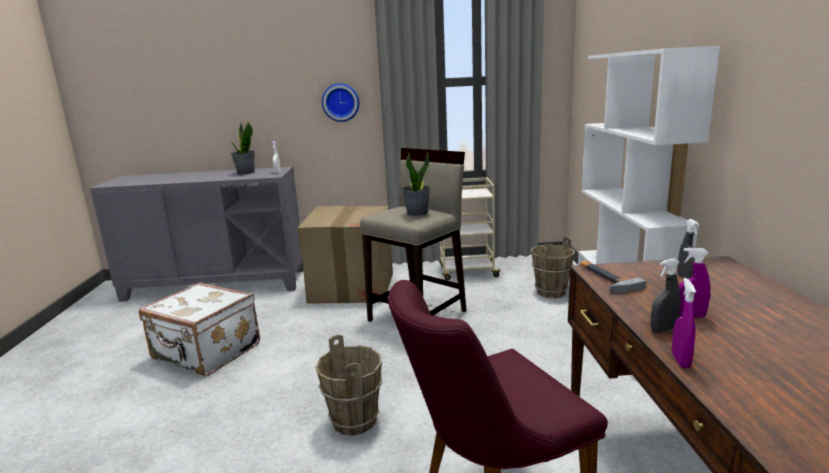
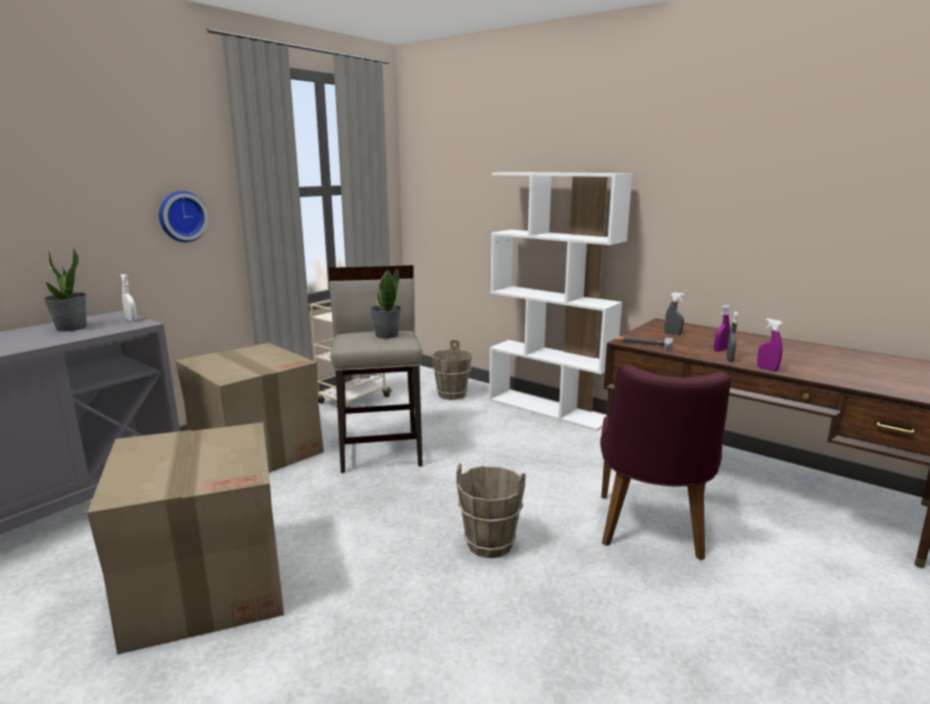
camera: 50 degrees left, 0 degrees up
(206, 353) = (207, 584): white suitcase -> cardboard box

